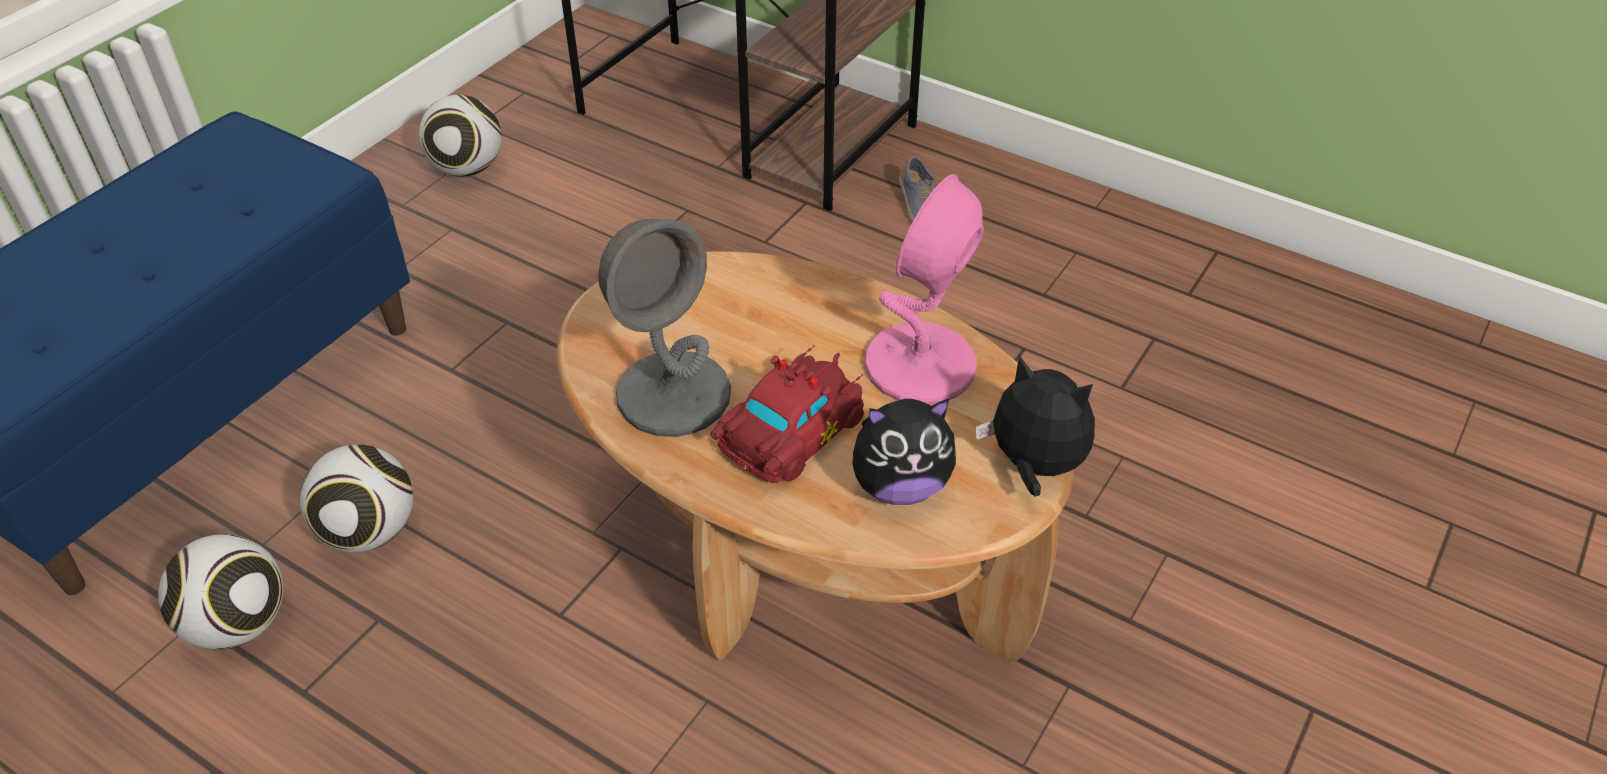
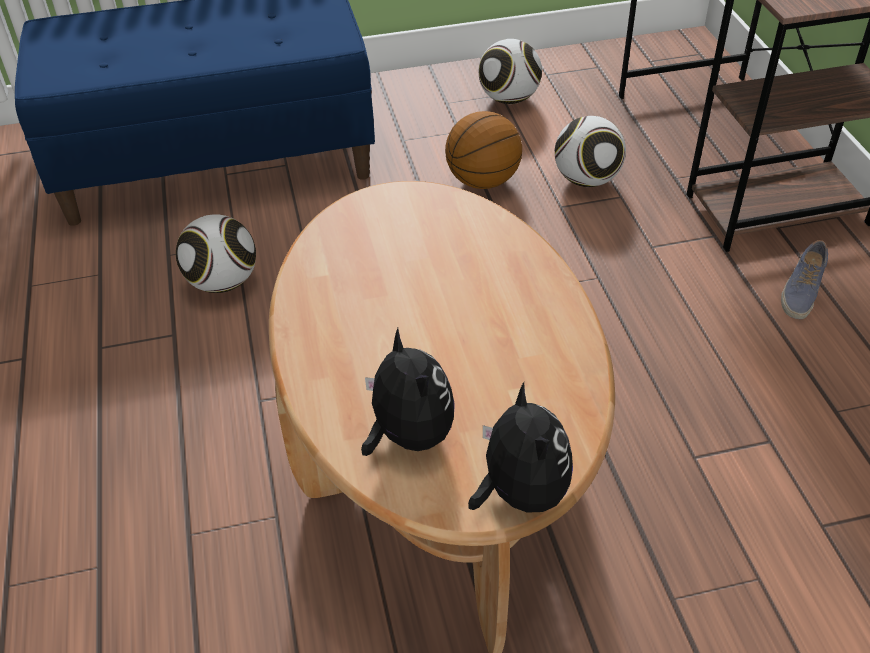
camera: 45 degrees right, 0 degrees up
(240, 624) = (114, 290): football -> football (587, 180)
(536, 266) = (482, 181): none -> basketball
(674, 395) = (349, 278): grey table lamp -> none
(787, 434) = (382, 350): red toy car -> none
(900, 486) = (408, 435): plush toy -> plush toy turned 150 degrees counterclockwise
(920, 366) = (531, 364): pink table lamp -> none

